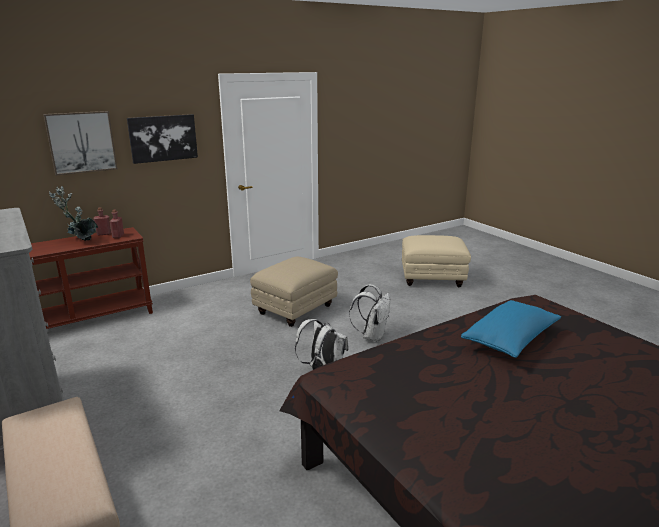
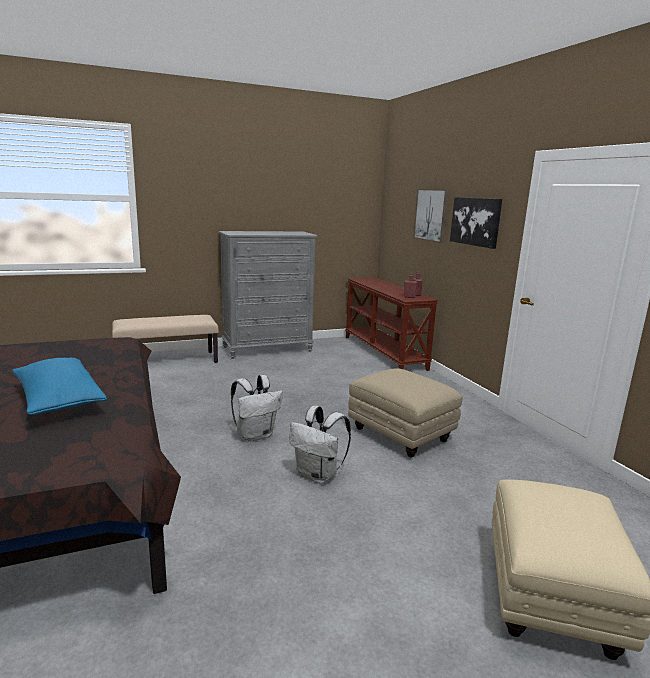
camera: 100 degrees right, 5 degrees down
(81, 242) = (395, 291): potted plant -> none

